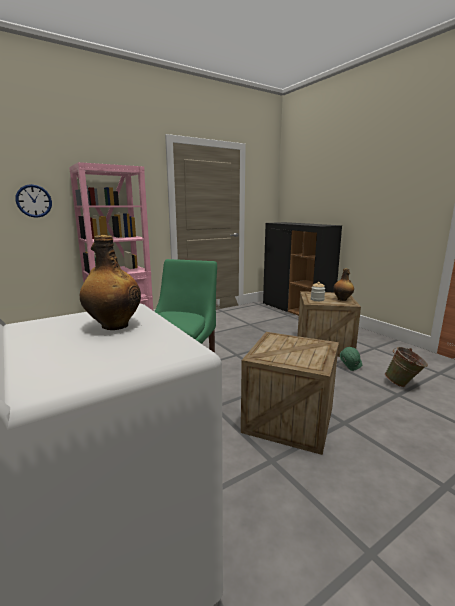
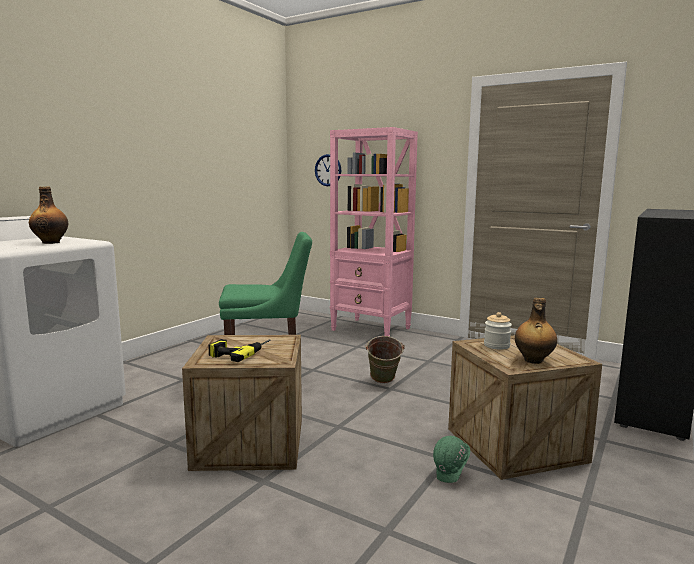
camera: 65 degrees right, 5 degrees down
(298, 353) = (240, 352): none -> power drill
(403, 385) = (434, 538): green bucket -> green bucket (383, 382)

